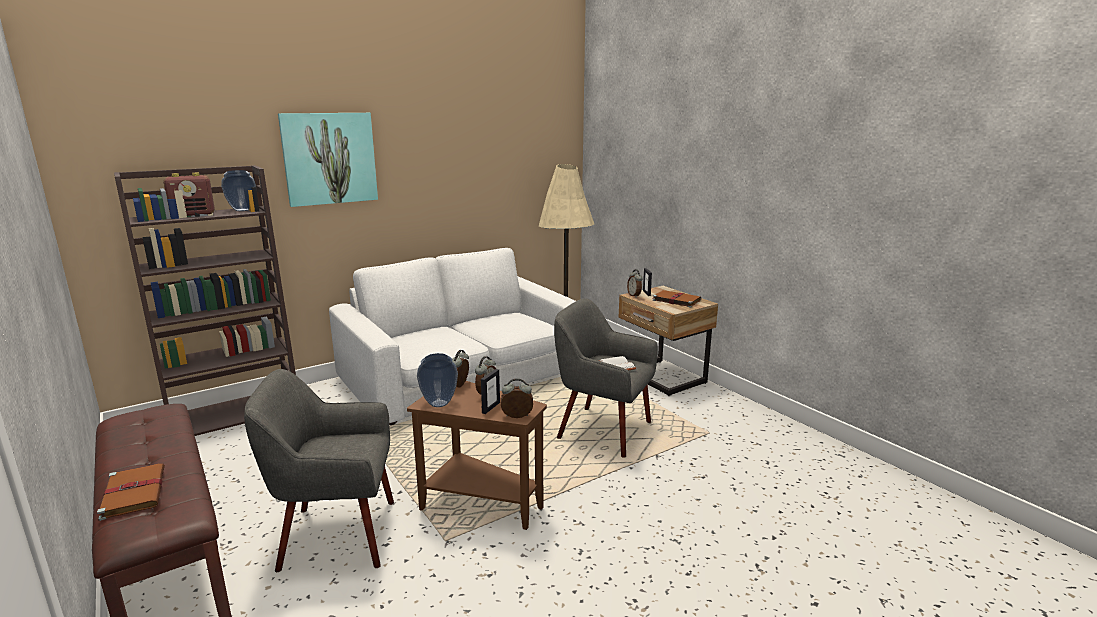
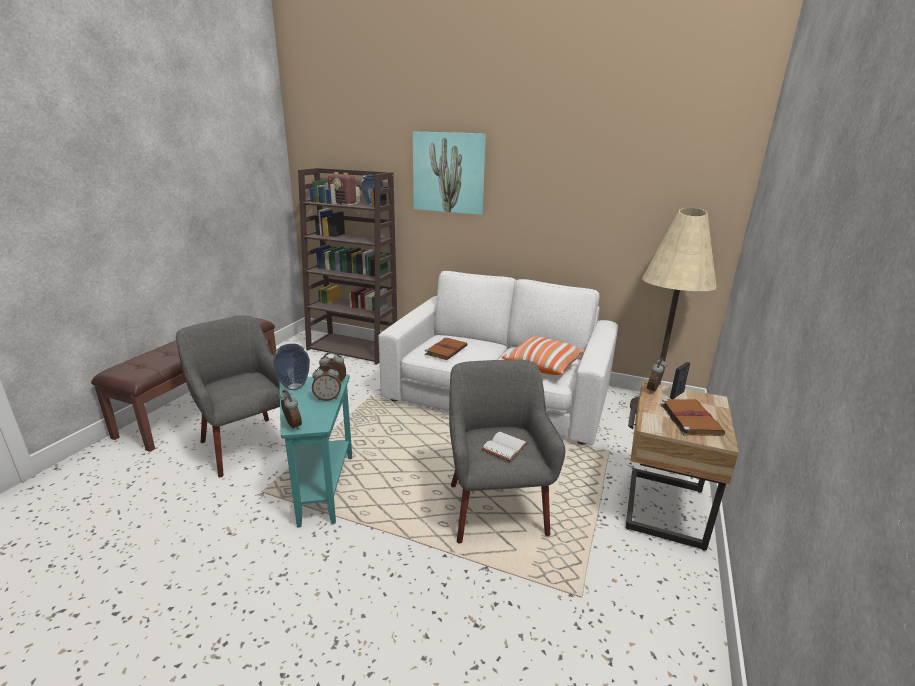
camera: 55 degrees right, 5 degrees up
(134, 492) = (157, 354): brown book -> brown book (446, 350)
(479, 502) = (320, 486): brown side table -> turquoise side table
(490, 407) = (302, 409): picture frame -> none
(518, 321) = (543, 365): none -> pillow

